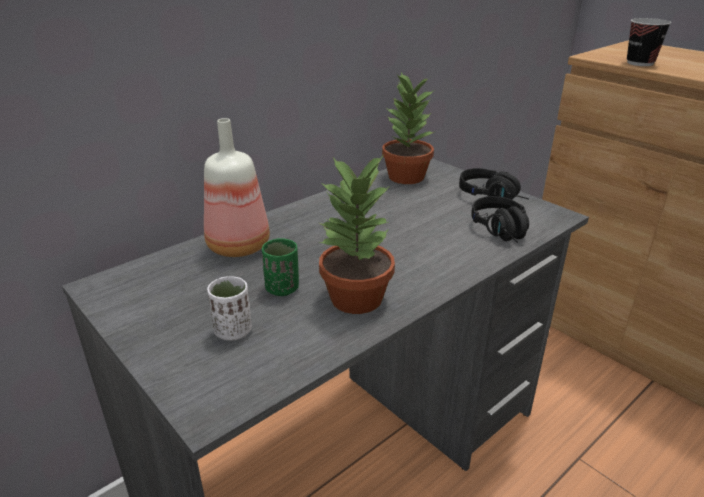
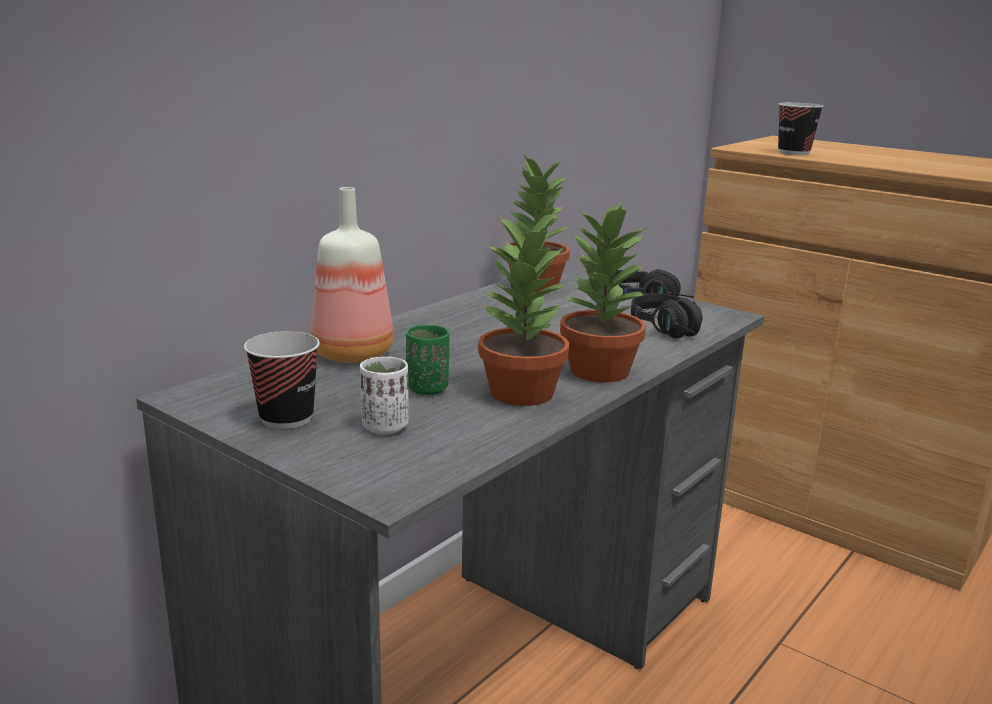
camera: 10 degrees left, 10 degrees down
(161, 316) = (286, 418): none -> cup
(427, 276) = (598, 371): none -> potted plant

